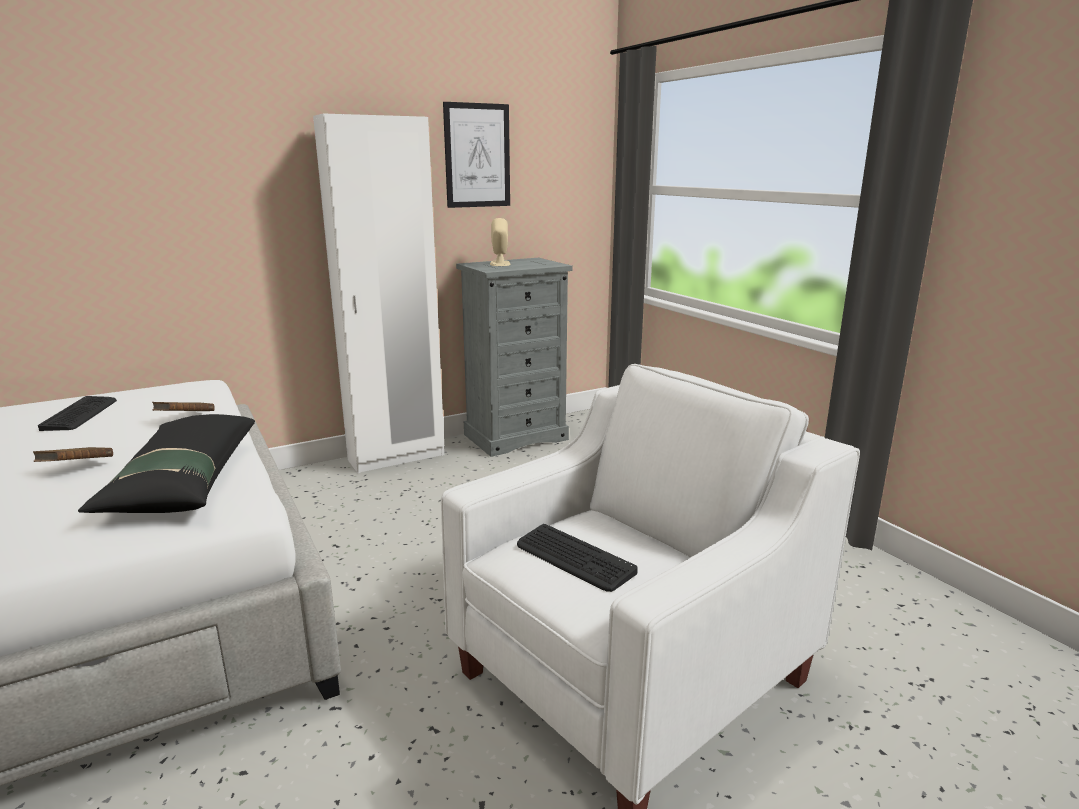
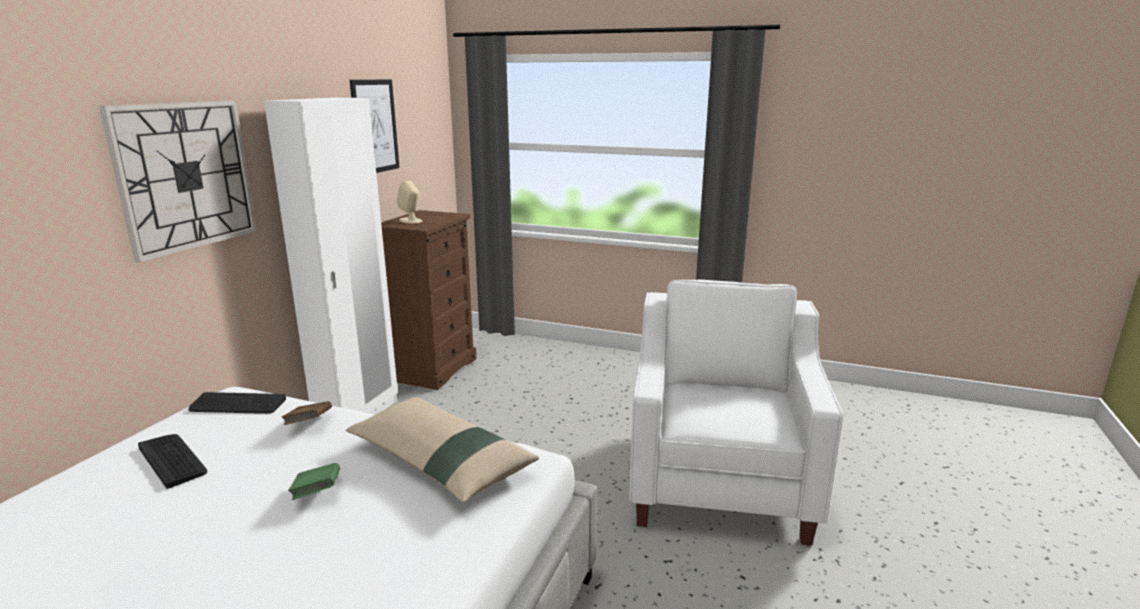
camera: 40 degrees left, 0 degrees up
(77, 468) = (317, 493): brown book -> green book
(183, 480) = (439, 461): black pillow -> beige pillow
(220, 181) = (186, 176): none -> wall clock
(516, 437) = (433, 369): grey dresser -> brown dresser
(574, 558) = (723, 409): keyboard -> keyboard (237, 405)

